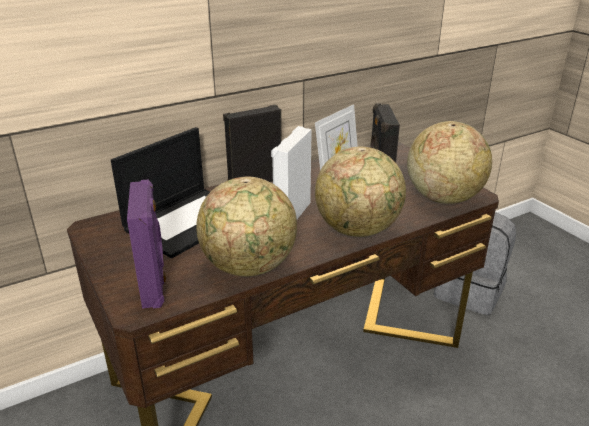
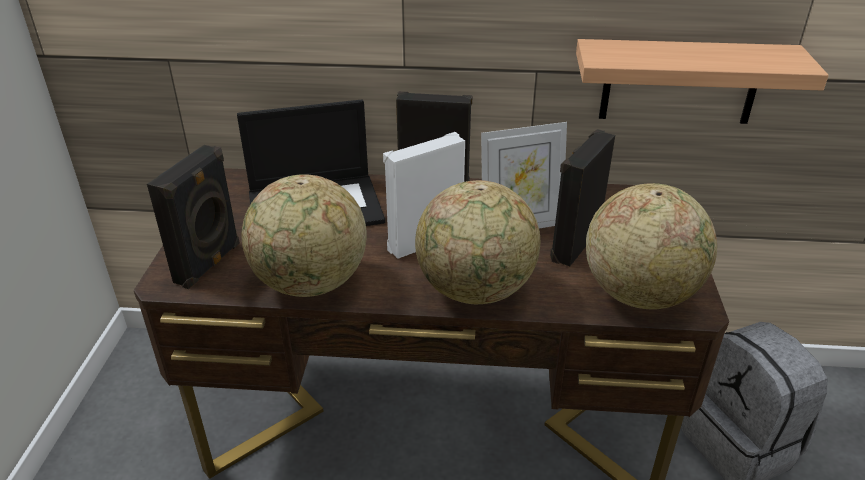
camera: 35 degrees right, 5 degrees up
(155, 285) = (210, 264): purple speaker -> black speaker
(386, 69) = (680, 82): none -> shelf

